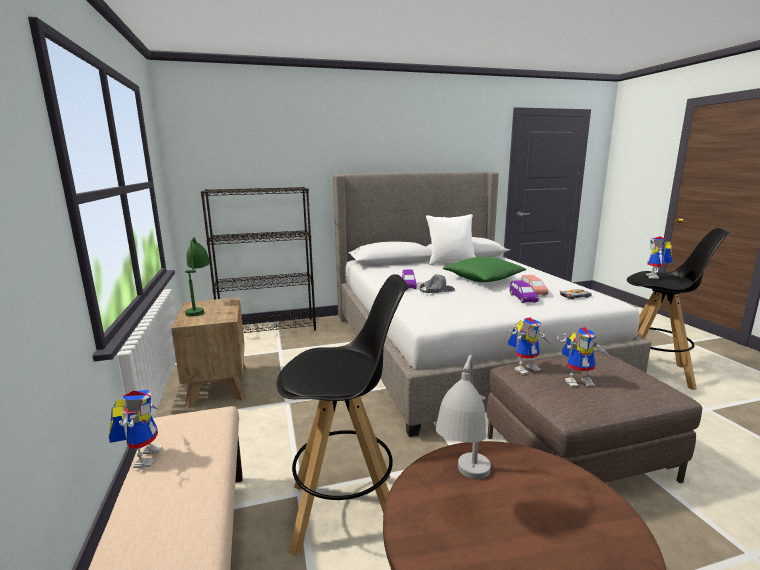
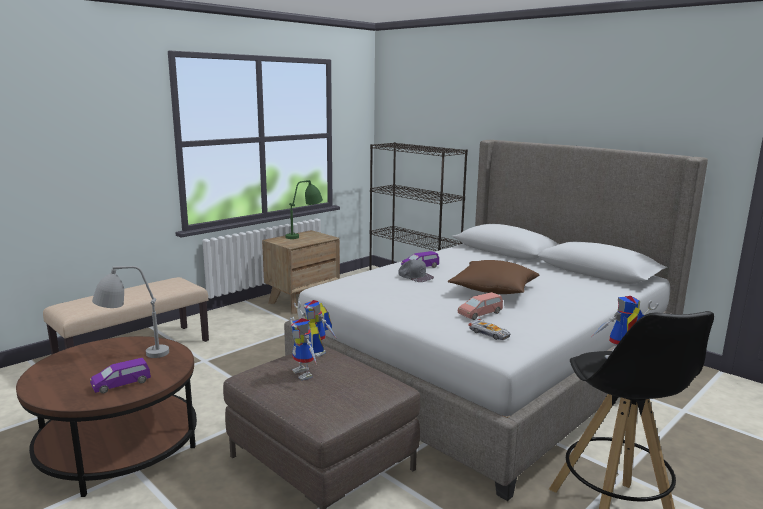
camera: 60 degrees right, 0 degrees up
(144, 456) = (140, 284): toy robot -> none
(347, 511) = (195, 378): black stool -> none
(450, 262) = (552, 270): white pillow -> none
(483, 280) = (493, 290): green pillow -> brown pillow
(522, 298) = (443, 311): purple toy car -> purple toy car (121, 384)

